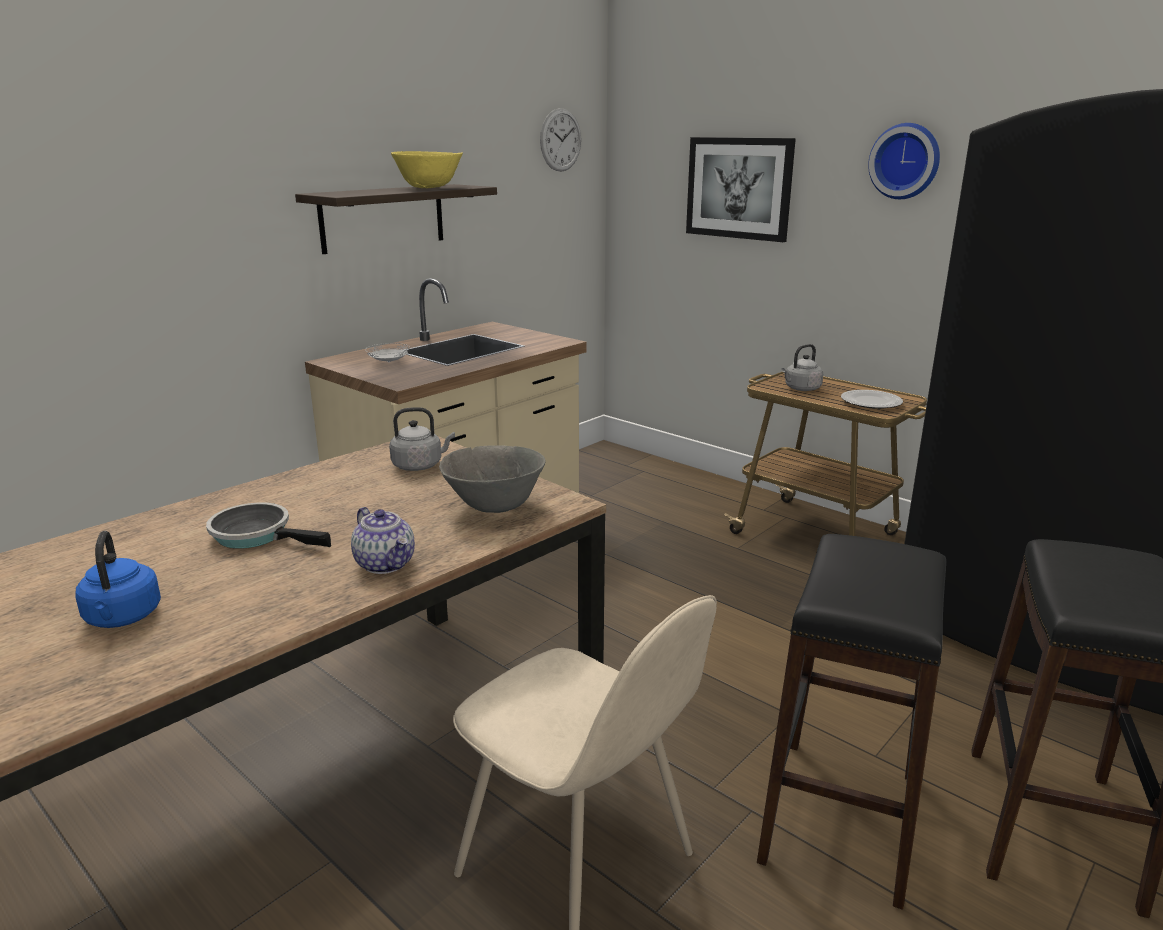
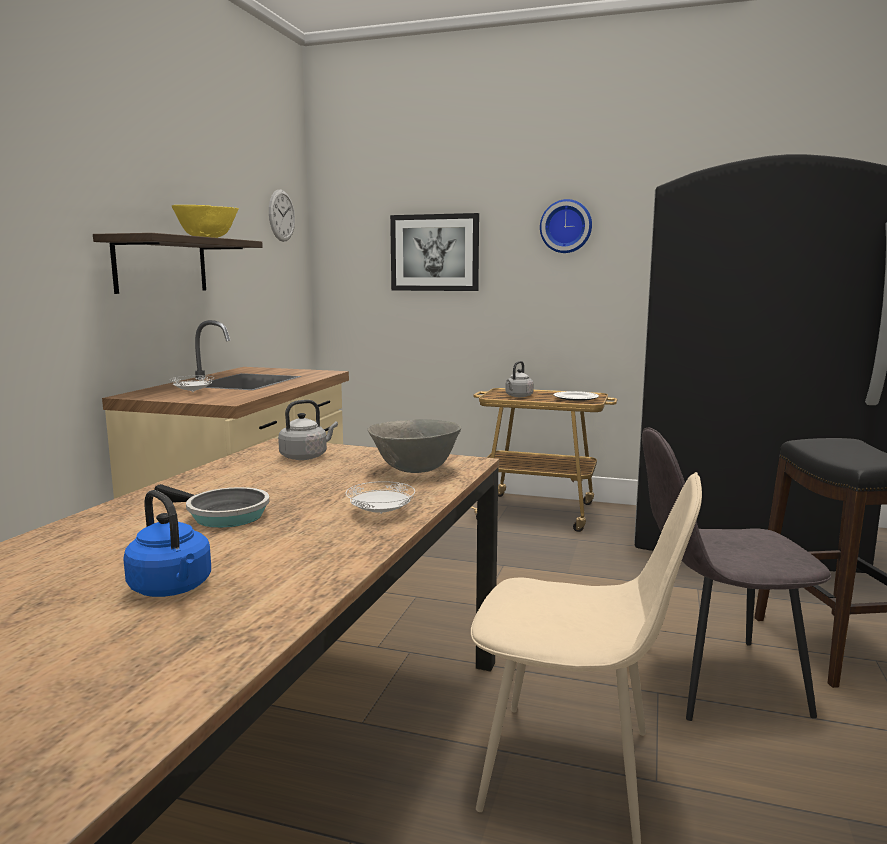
camera: 25 degrees left, 10 degrees down
(257, 535) = (222, 515): frying pan -> frying pan turned 150 degrees counterclockwise
(386, 564) = (381, 513): teapot -> white plate
(839, 816) = (715, 678): black stool -> grey chair

